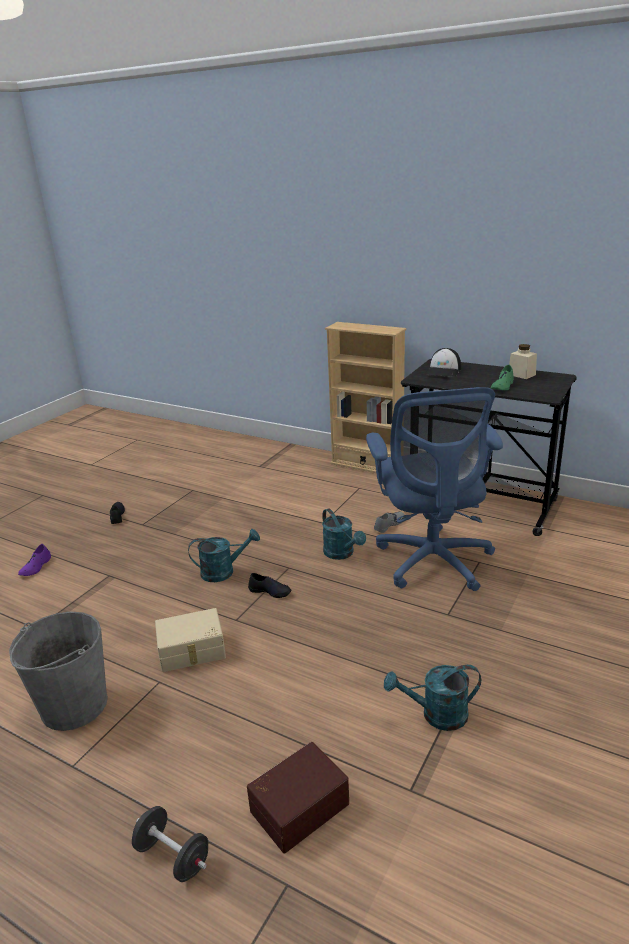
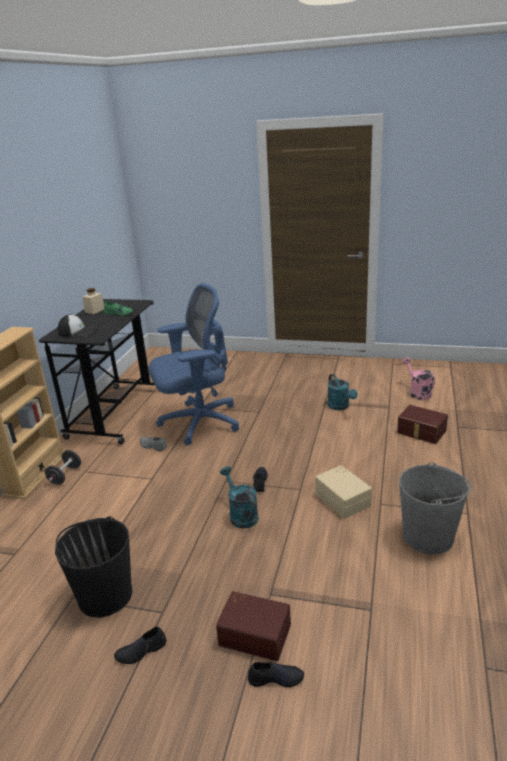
camera: 105 degrees left, 0 degrees up
(36, 567) = (276, 678): purple shoe -> black shoe
(80, 563) = (255, 633): none -> brown storage box
(173, 856) = (477, 458): black dumbbell -> black dumbbell (65, 475)
(182, 502) = (105, 595): none -> black bucket
(342, 554) = (200, 460): turquoise watering can -> none
(468, 880) = (417, 392): none -> pink watering can

